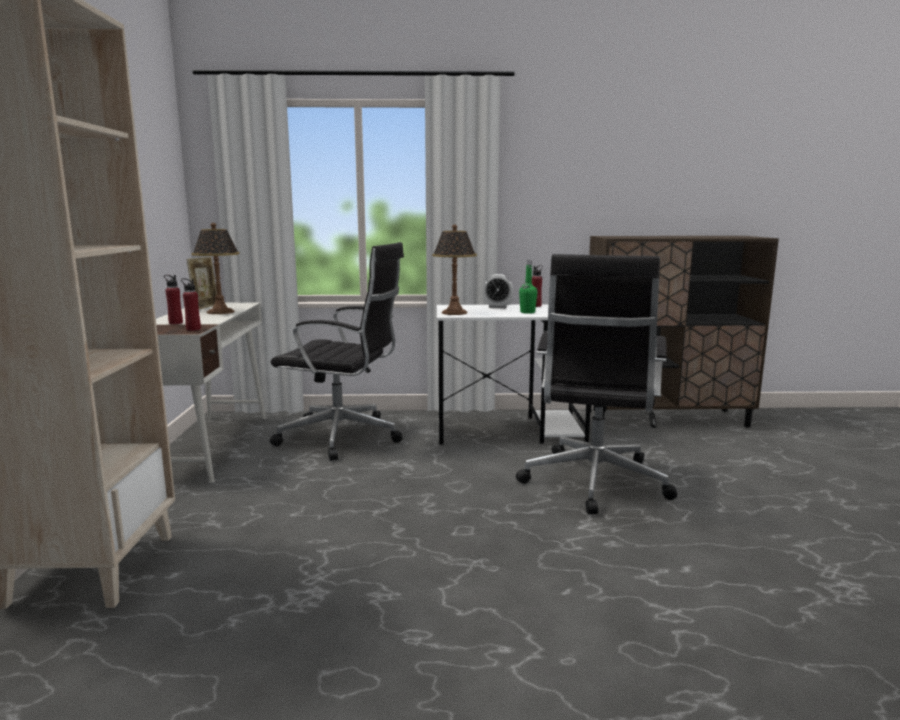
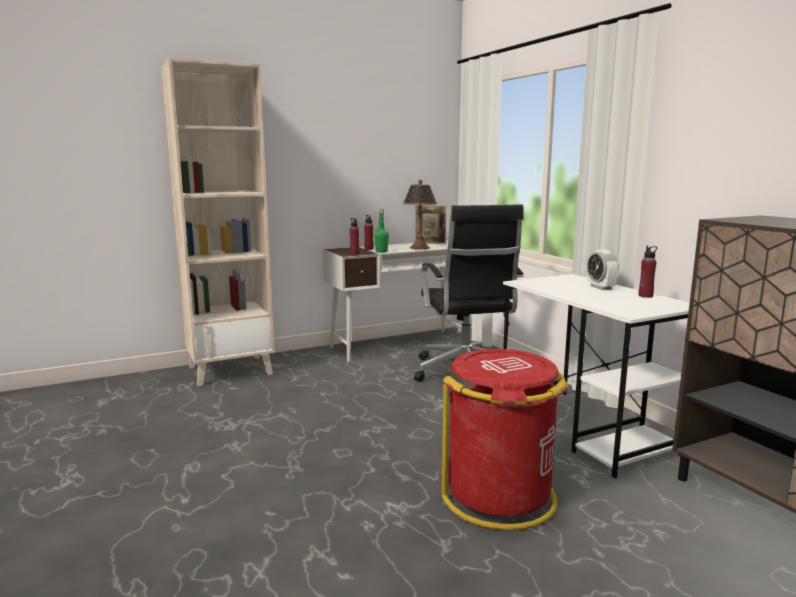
camera: 65 degrees right, 0 degrees up
(454, 312) = (536, 281): table lamp -> none
(527, 312) = (593, 297): green bottle -> green bottle (381, 251)
(594, 483) = (500, 497): black office chair -> red trash can

